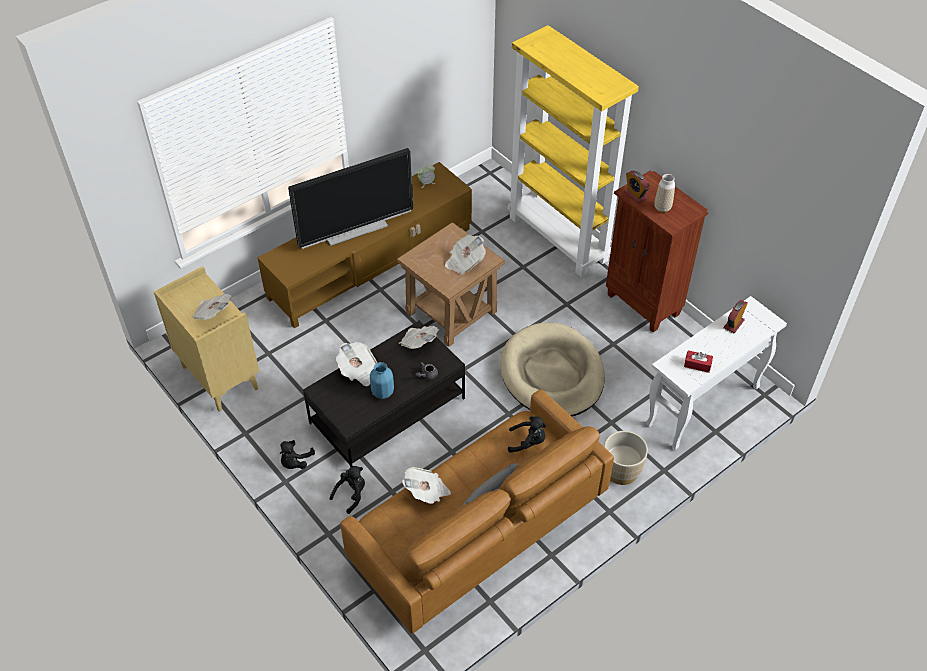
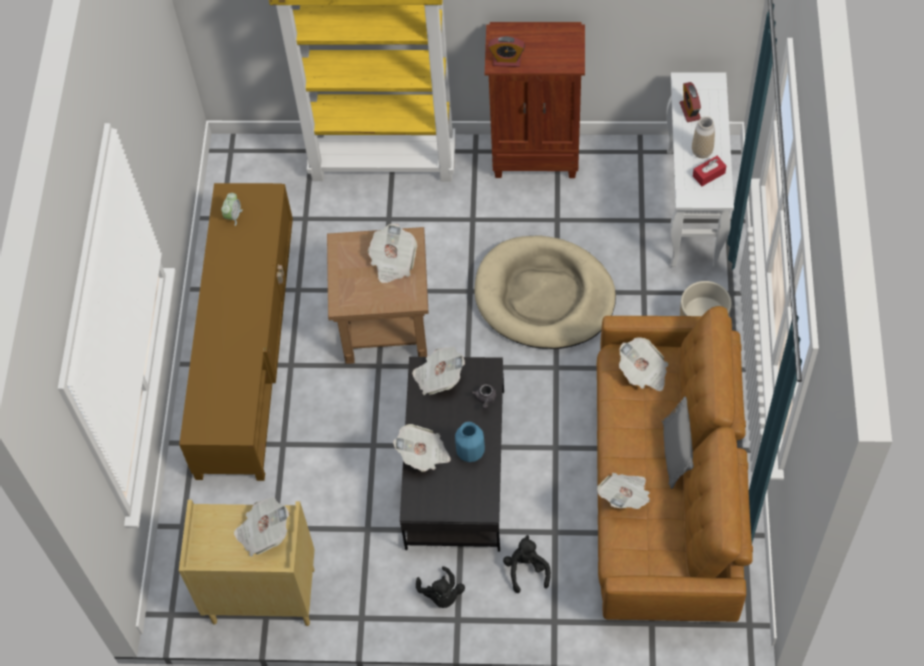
camera: 45 degrees left, 10 degrees up
(355, 229) = (233, 326): television -> none
(528, 442) = (643, 372): black plush toy -> newspaper
(662, 208) = (544, 53): vase -> vase (702, 152)

